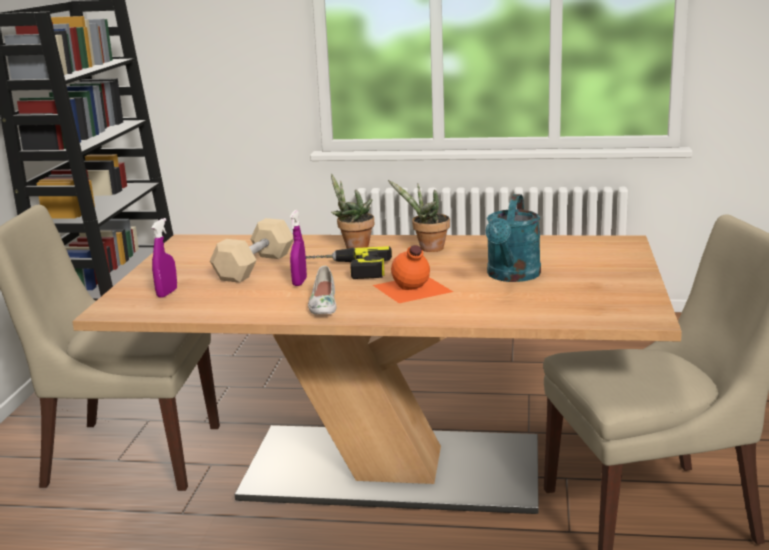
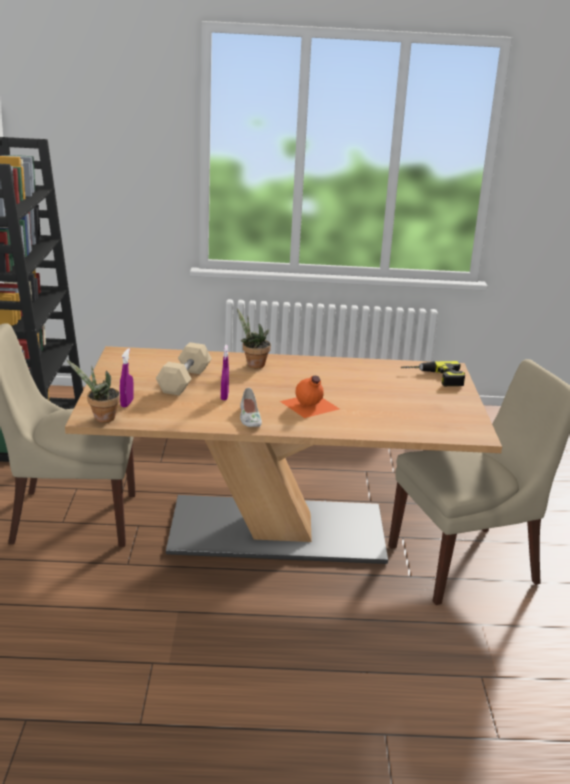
camera: 10 degrees left, 5 degrees up
(348, 270) = (257, 386): power drill -> power drill (434, 378)
(428, 249) = (310, 369): potted plant -> potted plant (101, 418)
(512, 276) = (378, 397): turquoise watering can -> none

